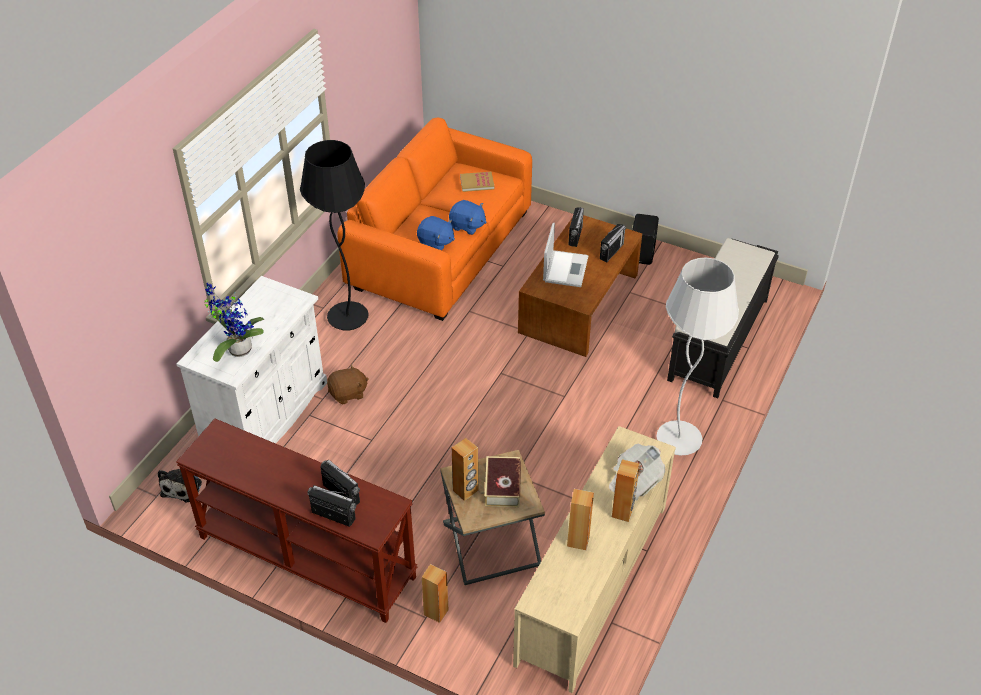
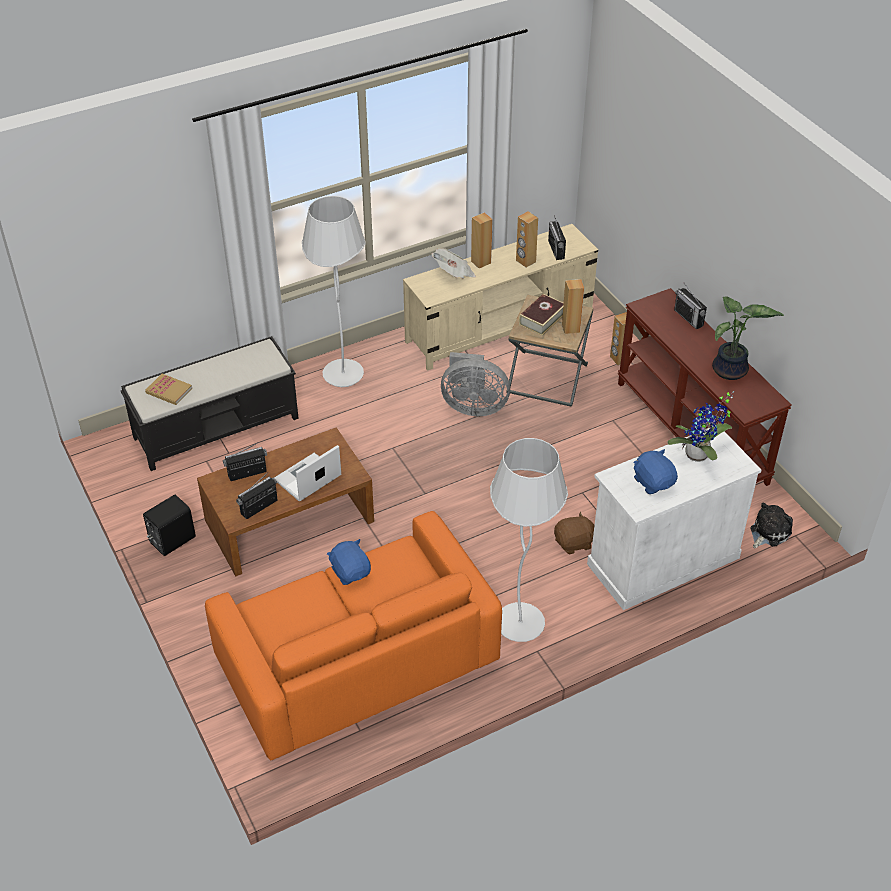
camera: 145 degrees left, 0 degrees up
(254, 468) = (730, 372): none -> potted plant
(341, 493) = (674, 328): radio -> radio (556, 250)
(347, 318) = (520, 624): black floor lamp -> white floor lamp
(348, 394) = (574, 543): brown plush toy -> brown plush toy turned 150 degrees clockwise
(436, 242) = (400, 569): blue plush toy -> blue plush toy (653, 482)
(477, 183) = (286, 623): book -> book (169, 391)
(534, 472) = (473, 406): none -> grey fan

